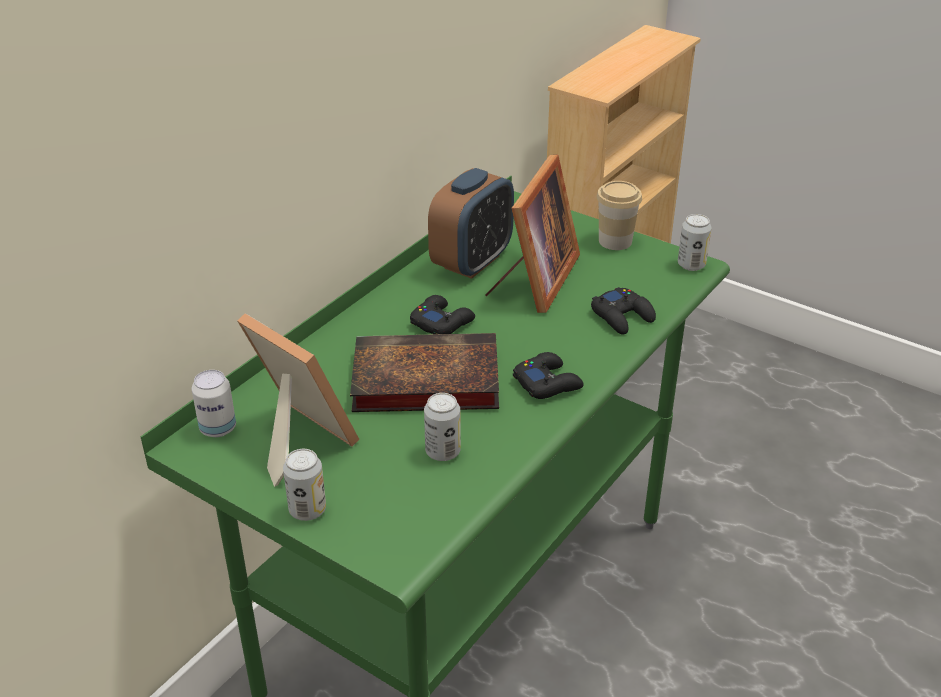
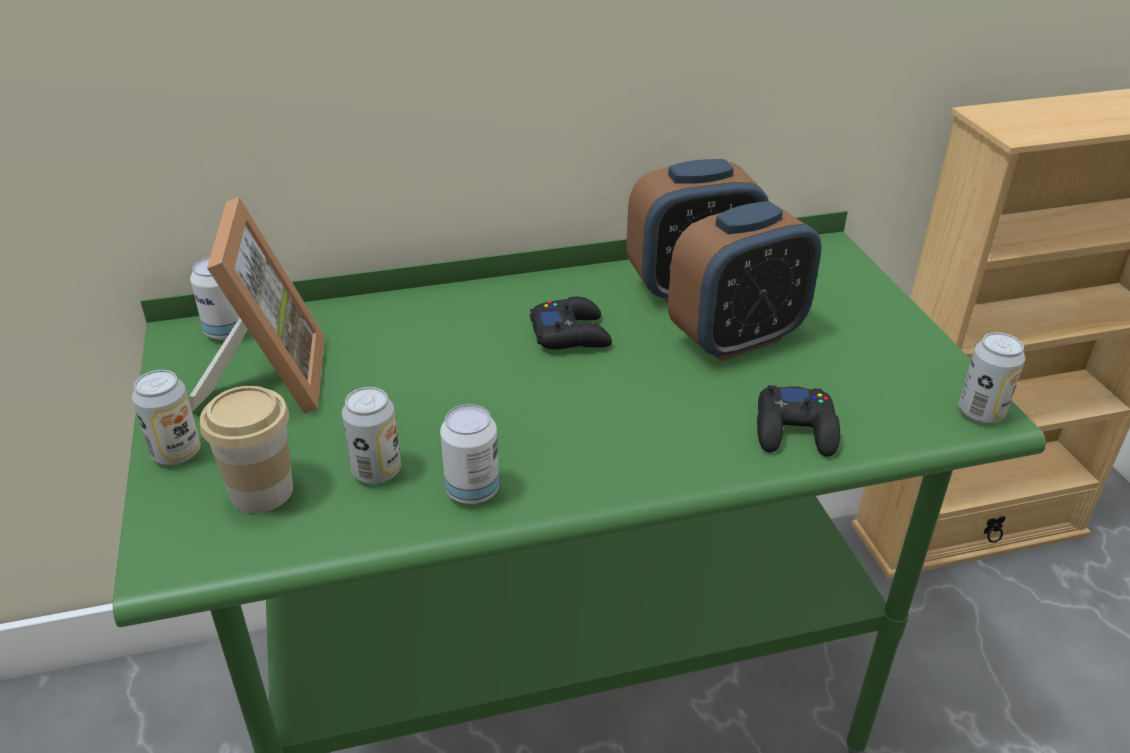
camera: 40 degrees right, 0 degrees up
(421, 382) = (463, 384): book -> none
(508, 432) = (472, 490): none -> can
(534, 281) = (736, 338): picture frame -> alarm clock
(547, 383) = (595, 459): black game controller -> none
(615, 241) = (904, 338): cup -> cup (262, 491)

